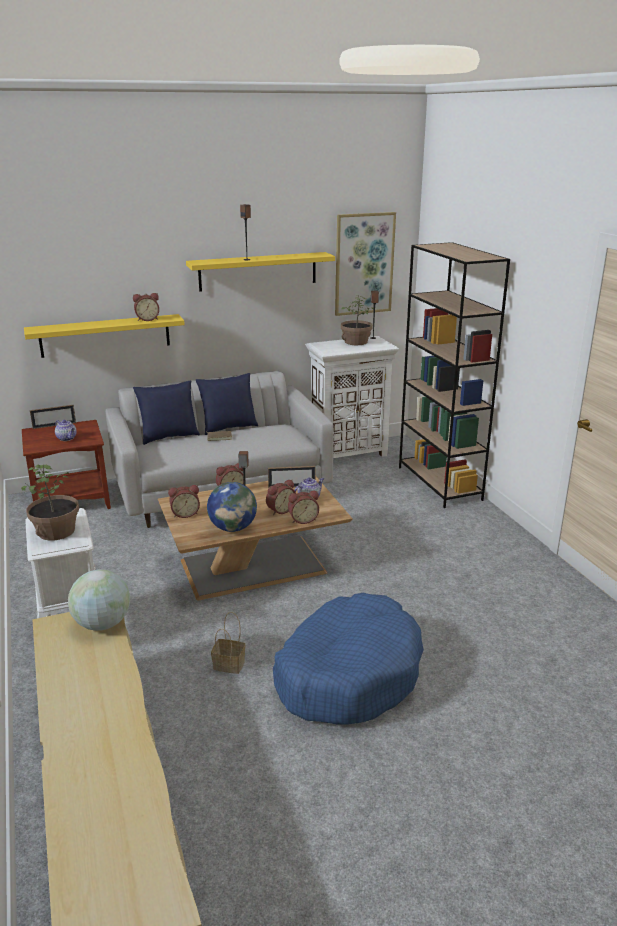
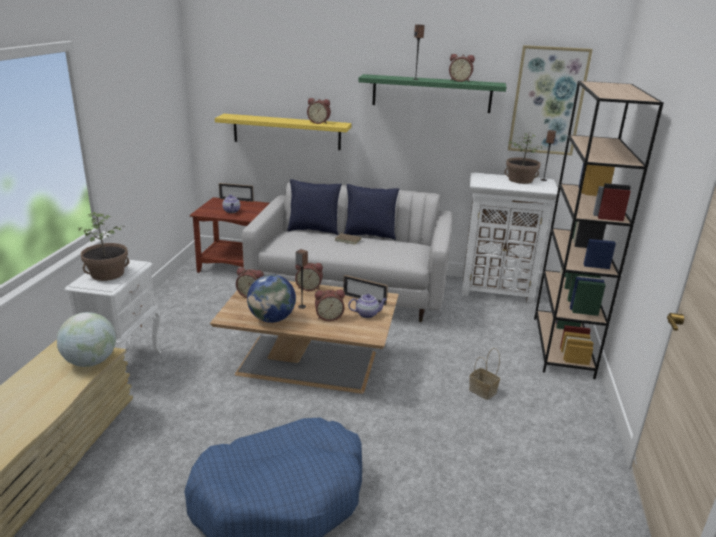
camera: 30 degrees right, 0 degrees up
(230, 664) = (198, 441): basket -> basket (483, 391)
(258, 271) = (431, 93): yellow shelf -> green shelf
(303, 519) = (338, 332): alarm clock -> alarm clock (460, 81)

